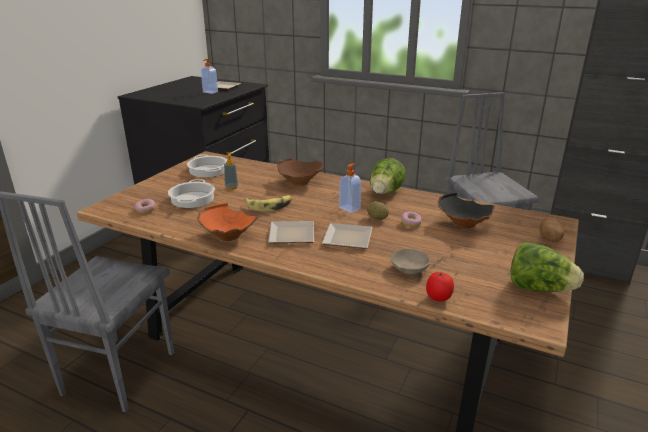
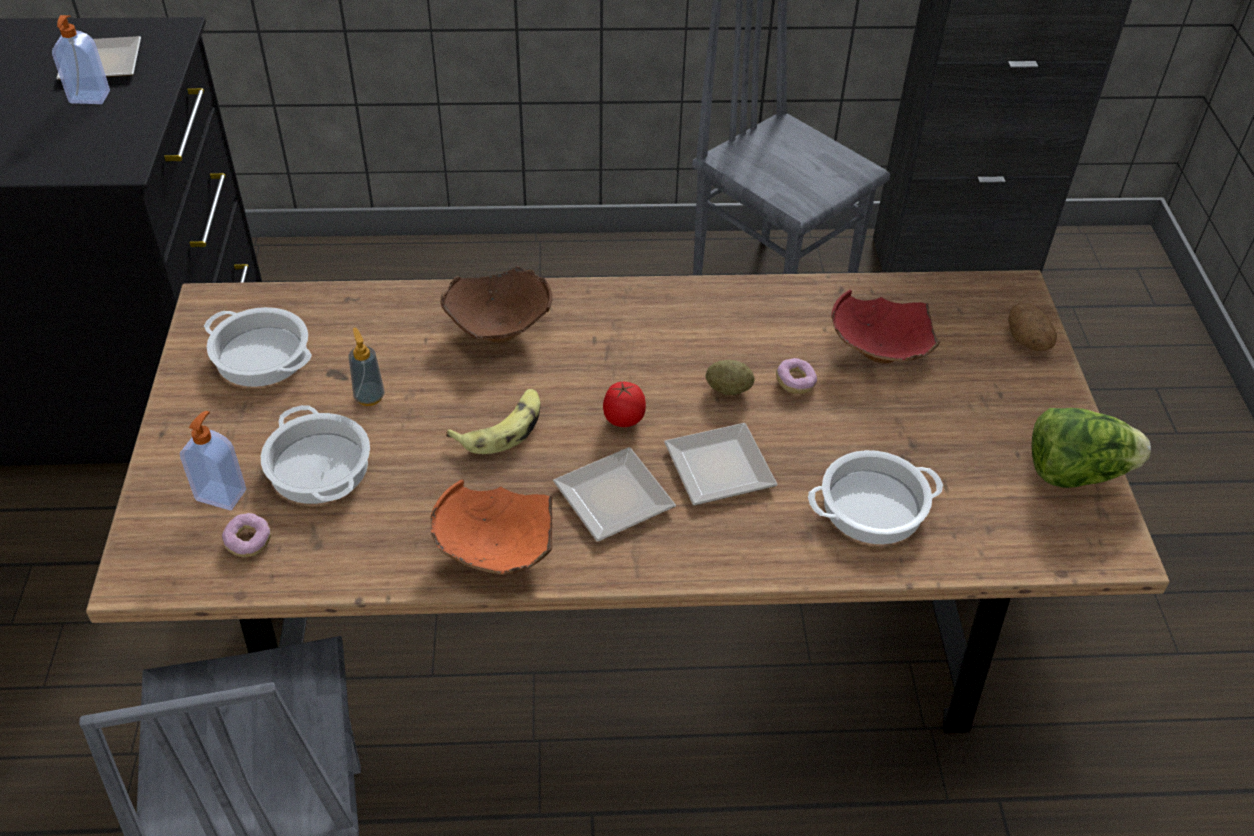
camera: 30 degrees left, 20 degrees up
(350, 208) = (660, 378): soap dispenser -> soap dispenser (222, 494)
(385, 193) = (690, 306): lettuce -> none
(410, 269) = (873, 505): beige bowl -> cooking pot
(438, 298) = (957, 557): tomato -> tomato (624, 420)
(463, 224) = (879, 352): black bowl -> red bowl

